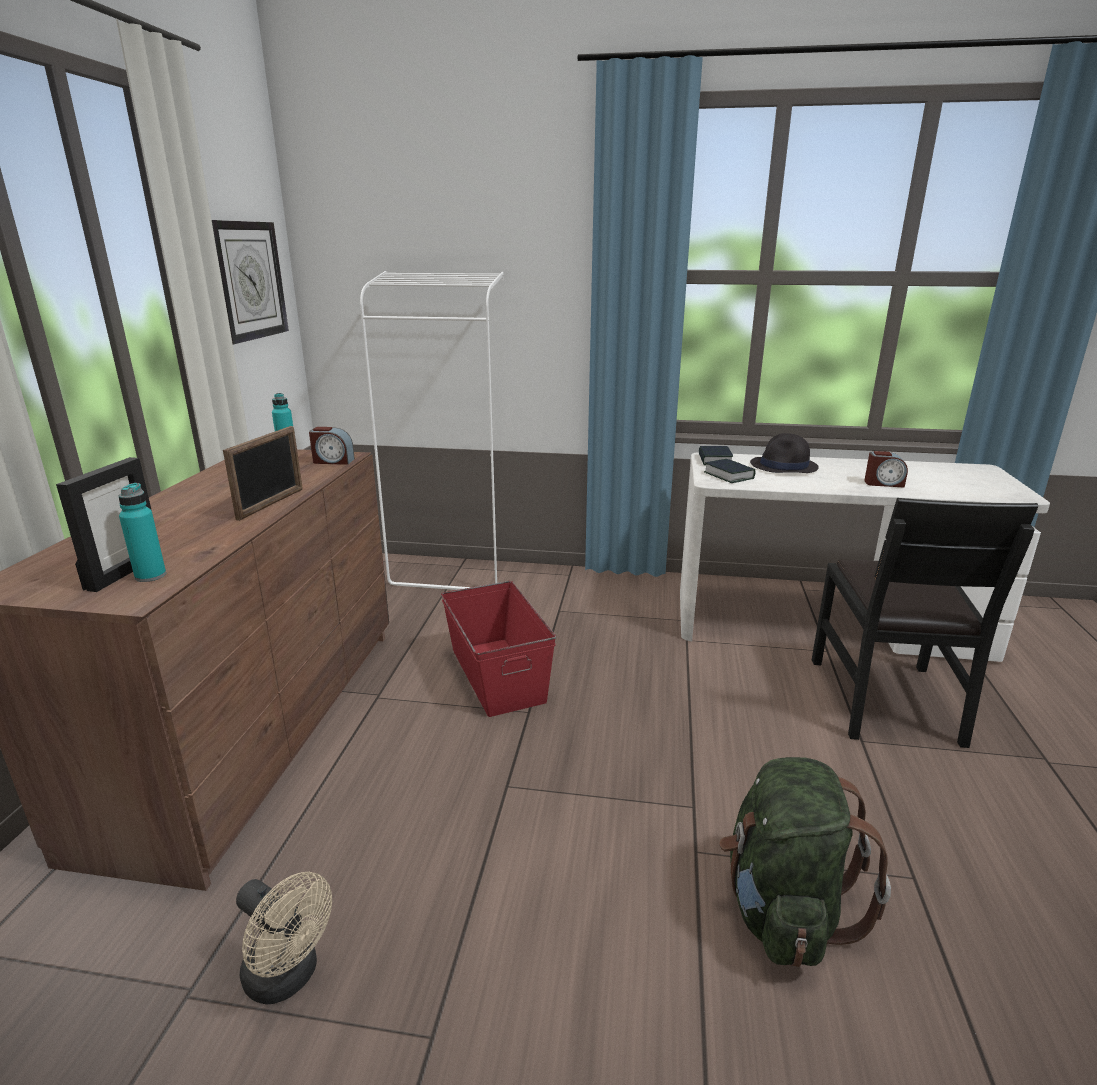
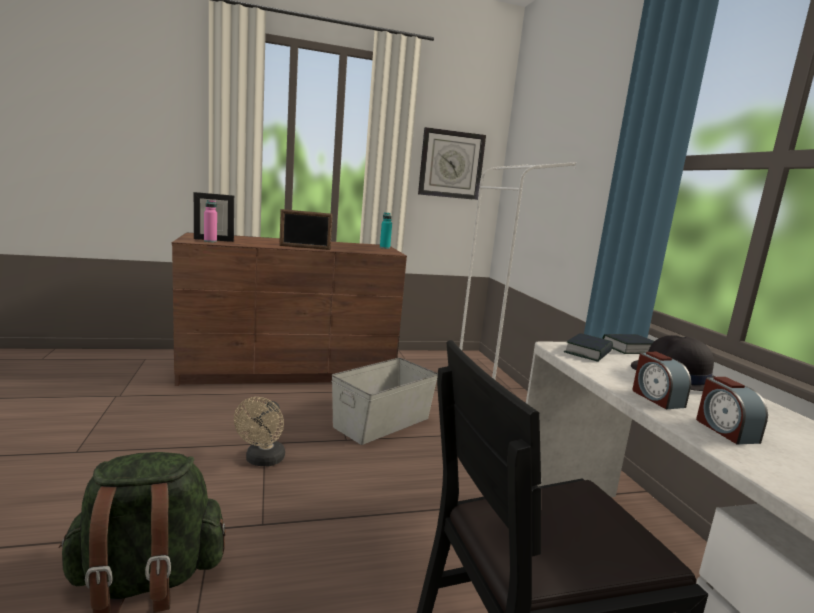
camera: 65 degrees right, 10 degrees down
(150, 576) = (210, 241): turquoise bottle -> pink bottle
(289, 977) = (121, 412): beige fan -> beige fan (263, 461)
(333, 461) = (381, 252): alarm clock -> alarm clock (656, 398)
(498, 674) = (383, 422): red storage box -> grey storage box

